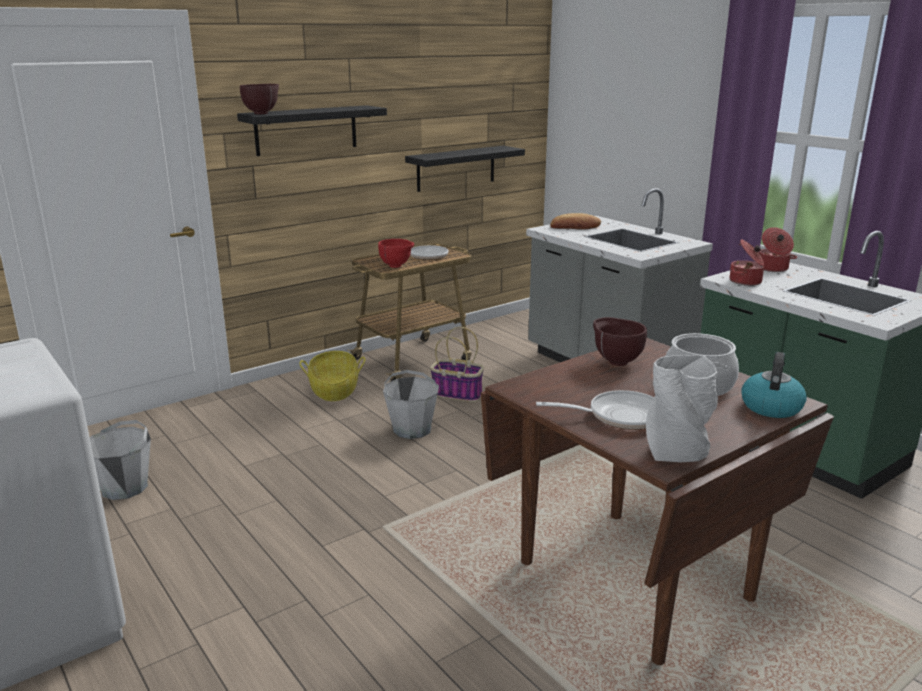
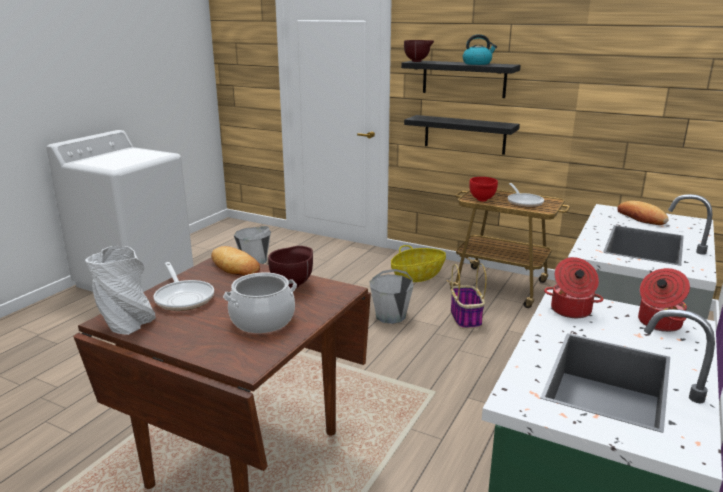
camera: 65 degrees right, 0 degrees up
(456, 168) = (613, 136): black shelf -> black shelf (464, 134)
(541, 381) = (235, 266): none -> bread
(771, 406) = (230, 355): kettle -> kettle (477, 63)

